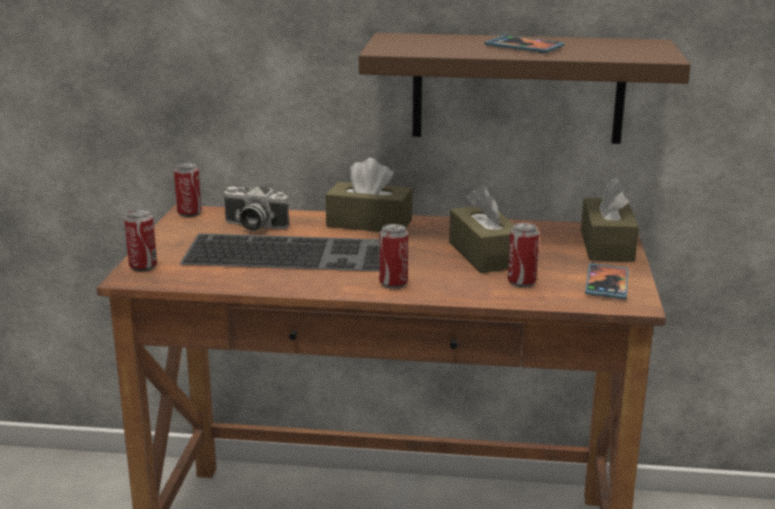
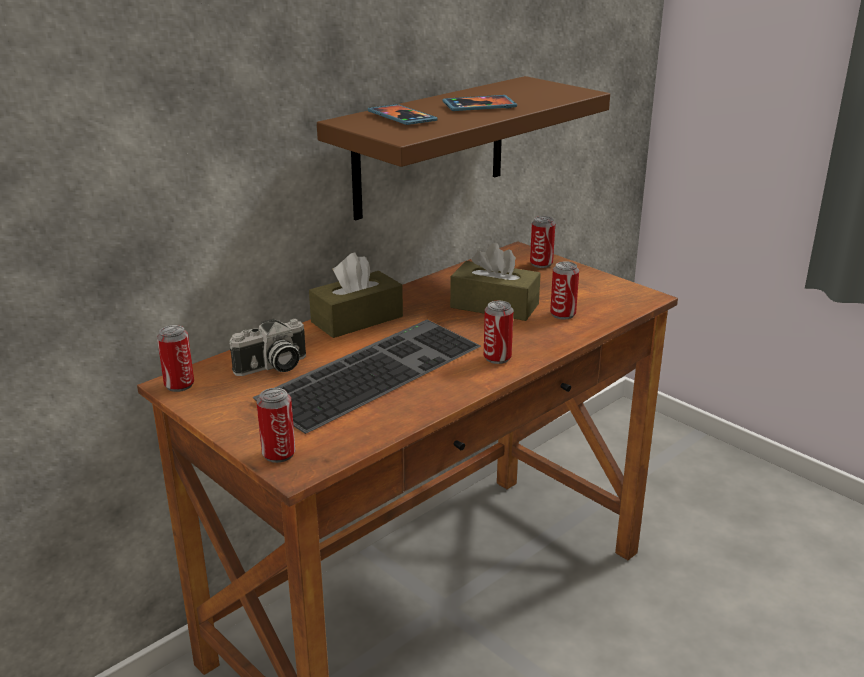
camera: 50 degrees left, 5 degrees up
(606, 245) = (541, 264): brown tissue box -> can
(606, 284) = (605, 291): phone -> phone (402, 118)

